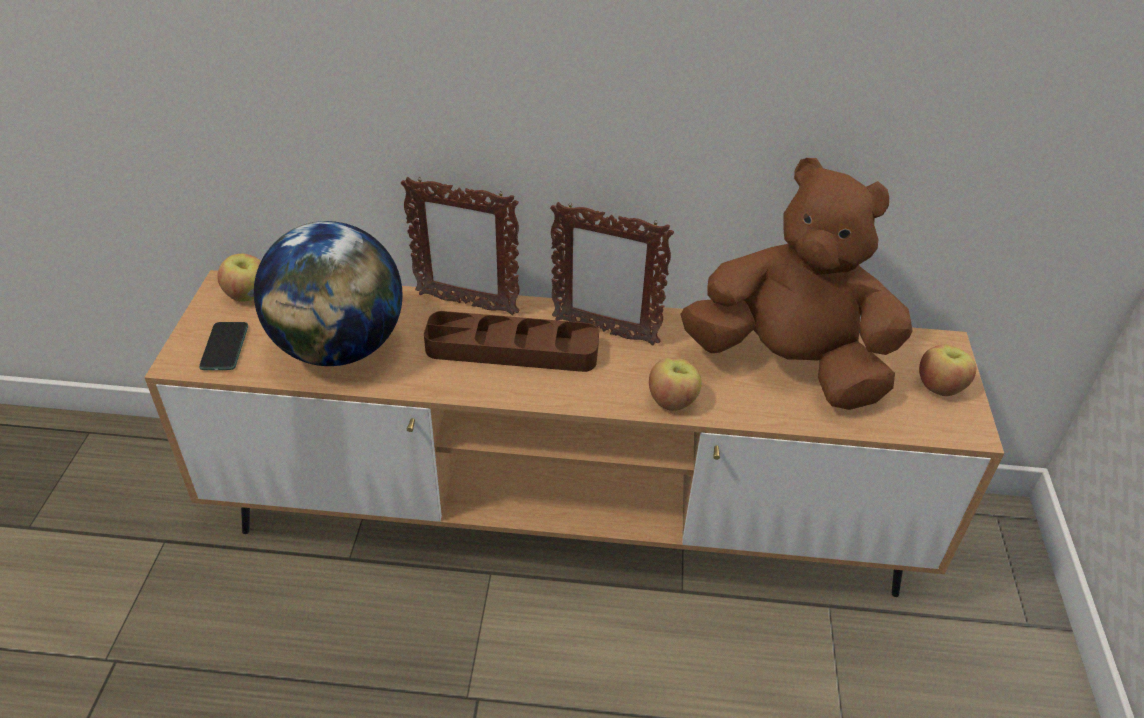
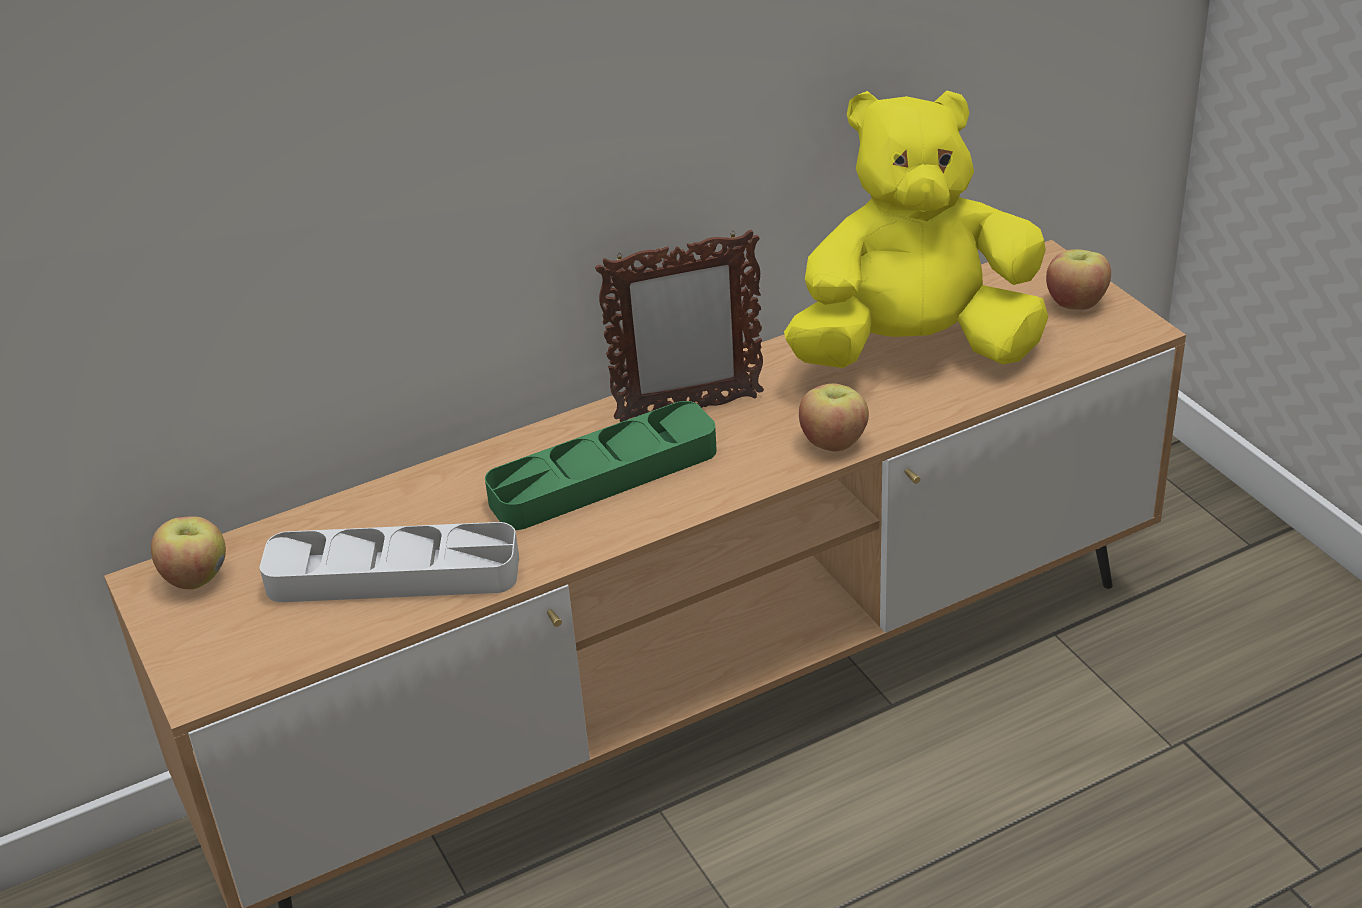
camera: 30 degrees left, 5 degrees down
(224, 347) = (240, 645): phone -> none
(339, 348) = (393, 574): globe -> grey tray
(466, 304) = (494, 456): picture frame -> none
(512, 349) = (604, 476): brown tray -> green tray
(789, 365) = (915, 350): brown plush toy -> yellow plush toy

